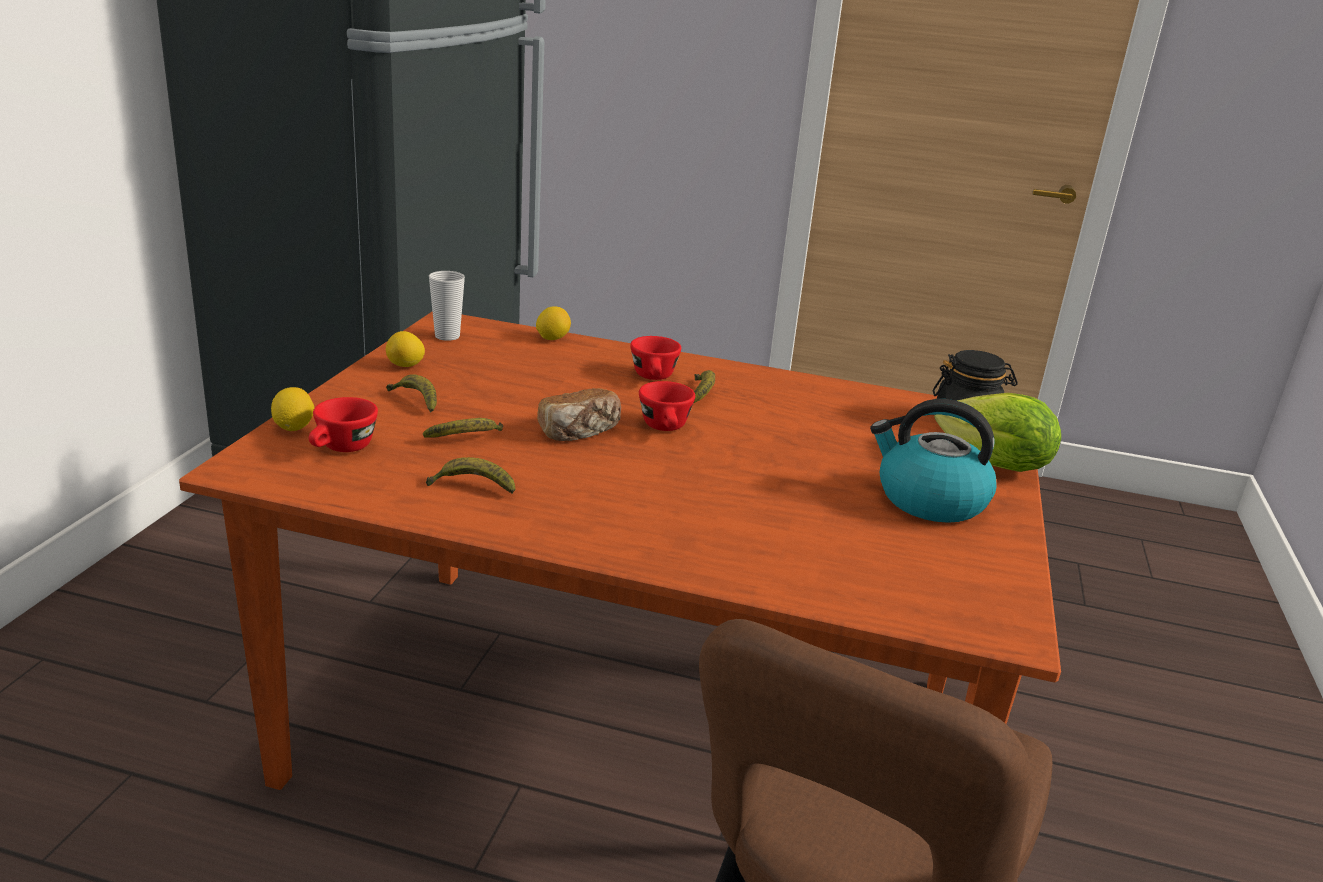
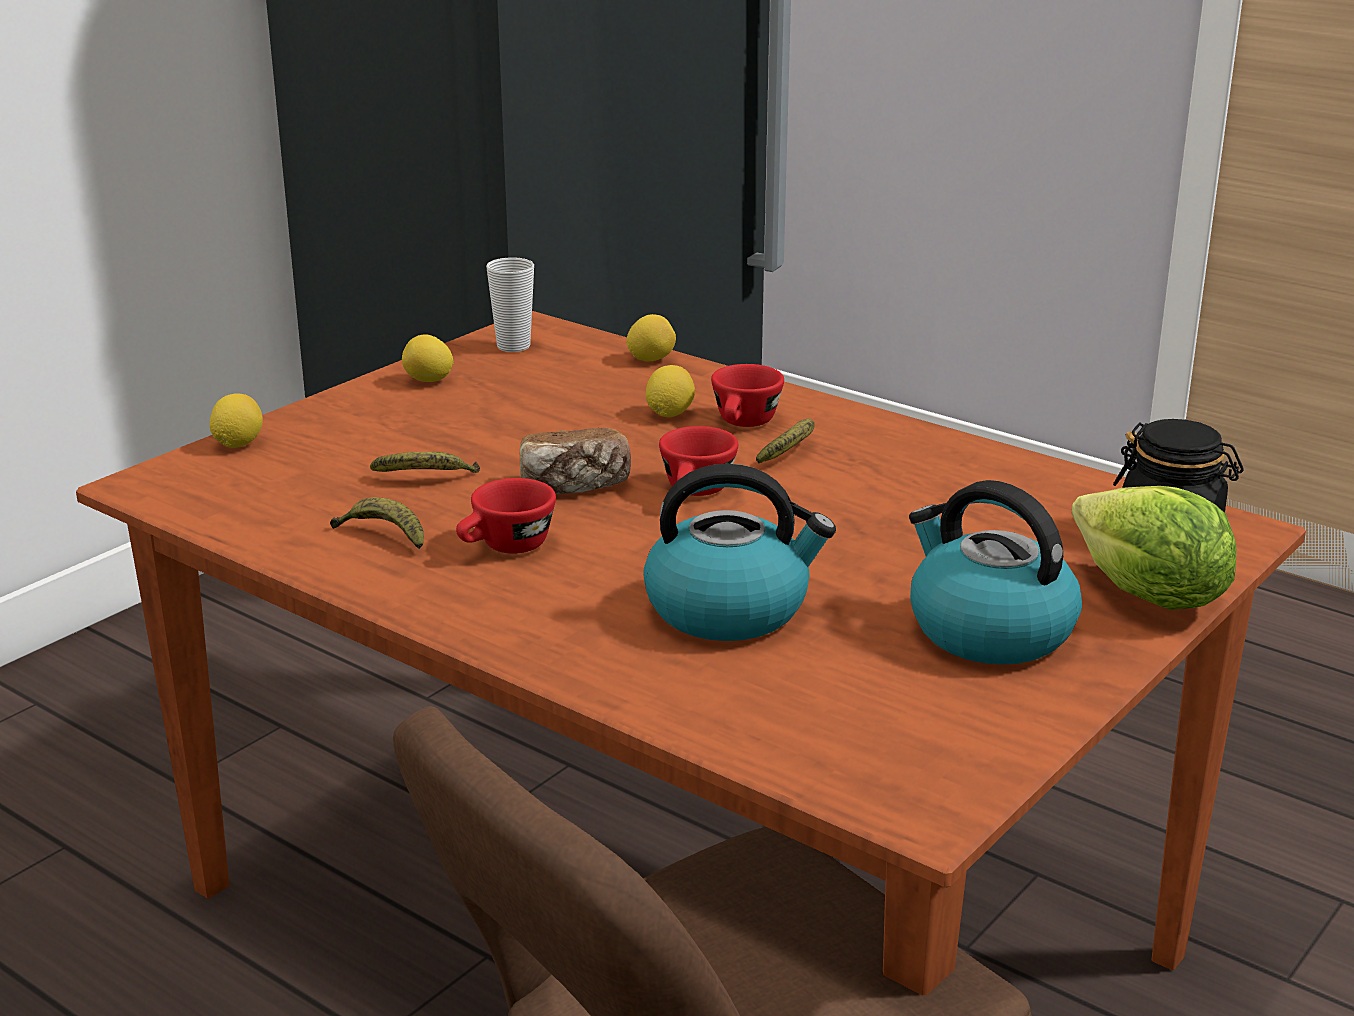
camera: 25 degrees right, 0 degrees up
(342, 449) = (271, 474): red cup -> red cup (506, 548)
(416, 401) = (404, 426): banana -> none
(599, 375) = (669, 414): none -> lemon
(762, 508) = (730, 609): none -> kettle

